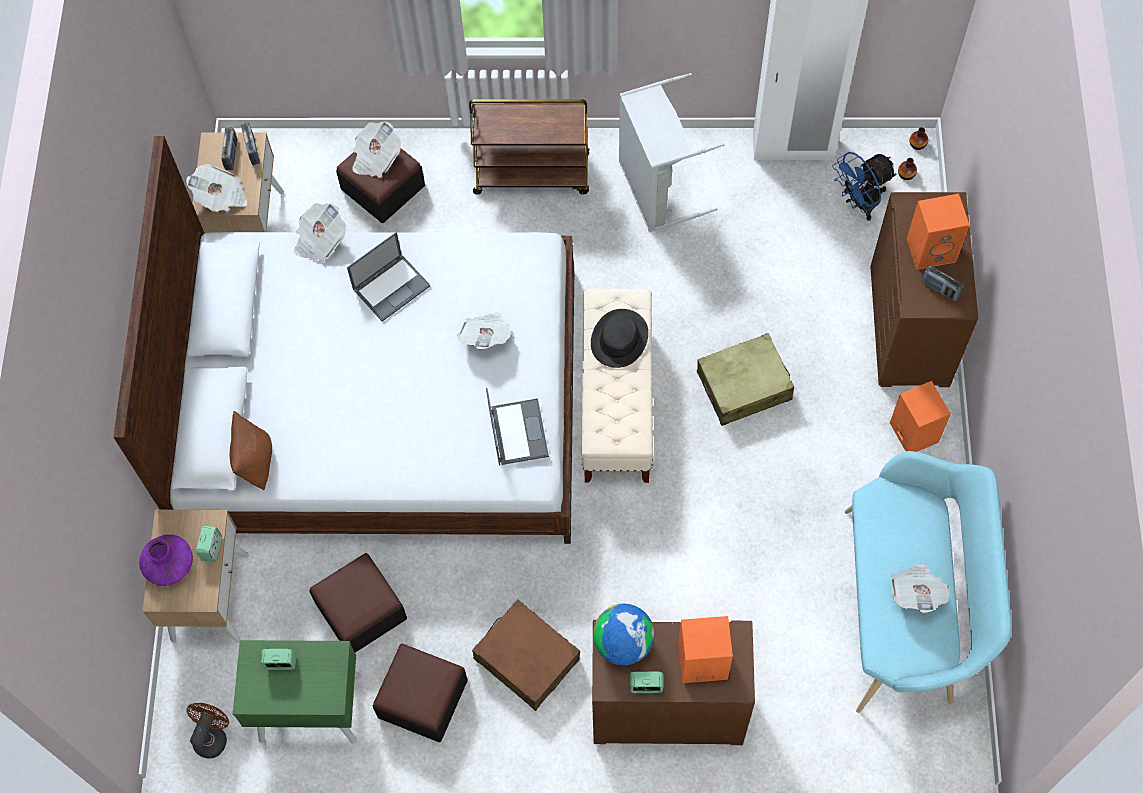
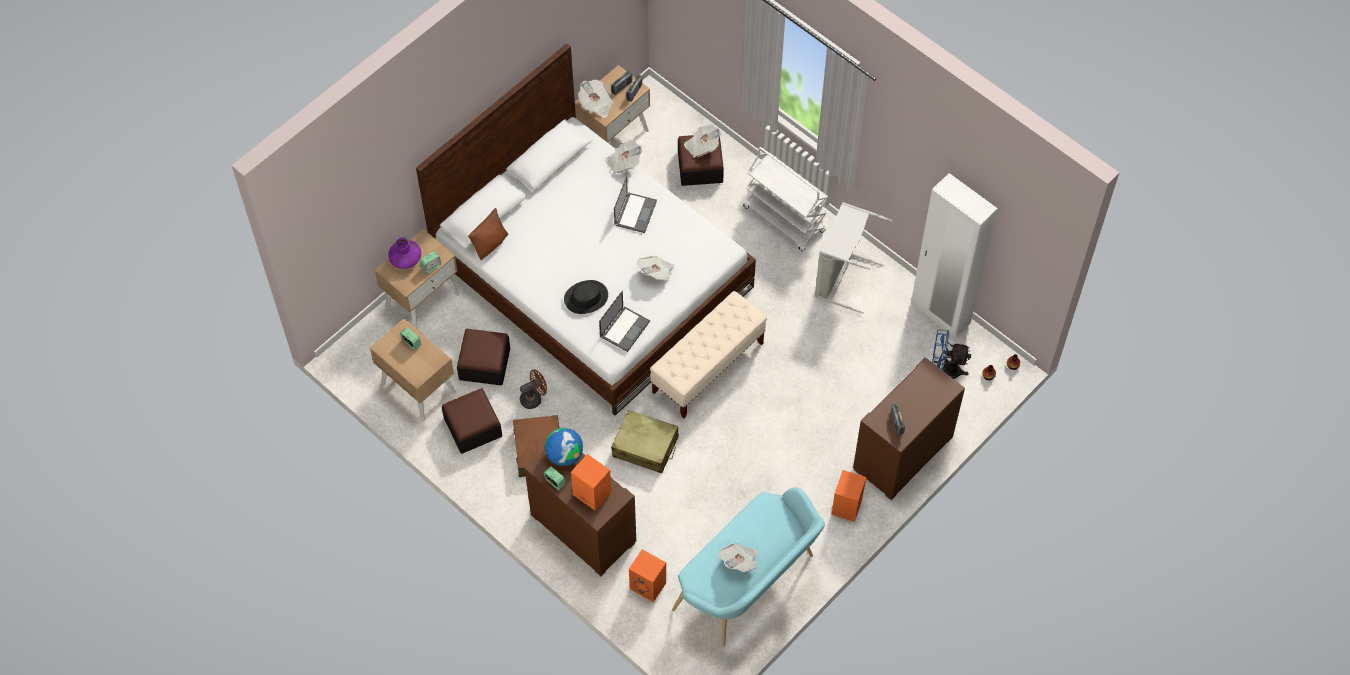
camera: 40 degrees right, 5 degrees down
(212, 736) = (363, 364): brown fan -> brown fan (534, 398)
(309, 708) = (417, 388): green nightstand -> beige nightstand
(392, 287) = (635, 212): laptop -> laptop turned 75 degrees counterclockwise
(533, 174) = (785, 219): brown cart -> white cart
(619, 339) = (724, 327): black hat -> black hat (586, 297)
(744, 386) = (782, 412): beige suitcase -> beige suitcase (645, 447)
(932, 249) = (914, 401): orange speaker -> orange speaker (649, 585)

